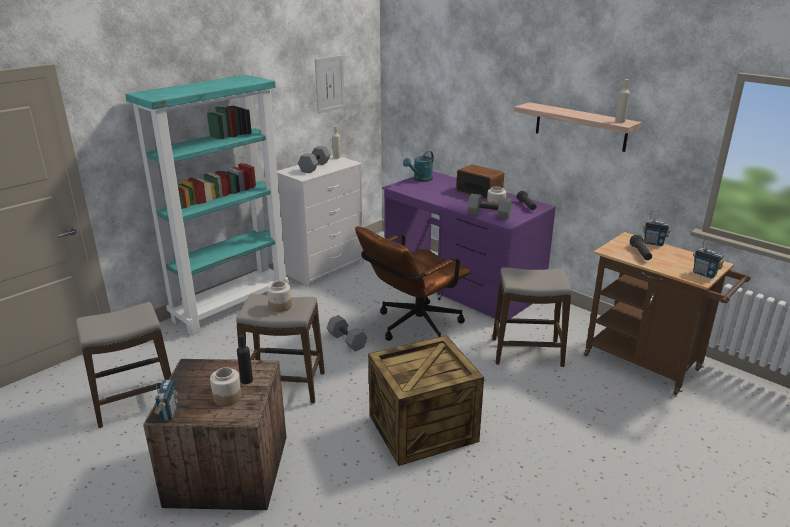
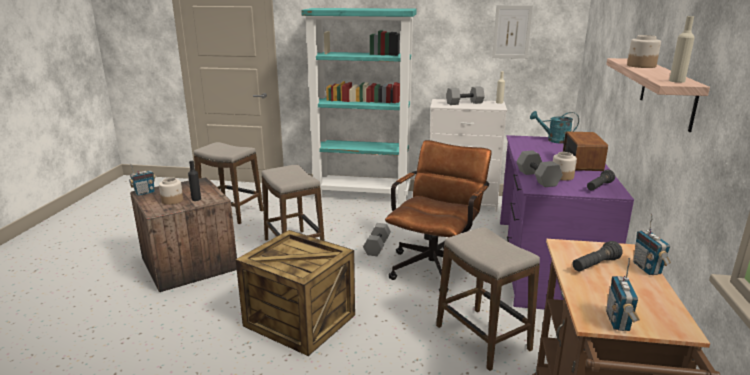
camera: 55 degrees right, 5 degrees down
(280, 306) = (290, 175): jar -> jar (641, 66)
(412, 327) = (435, 265): brown office chair -> brown office chair turned 105 degrees clockwise

